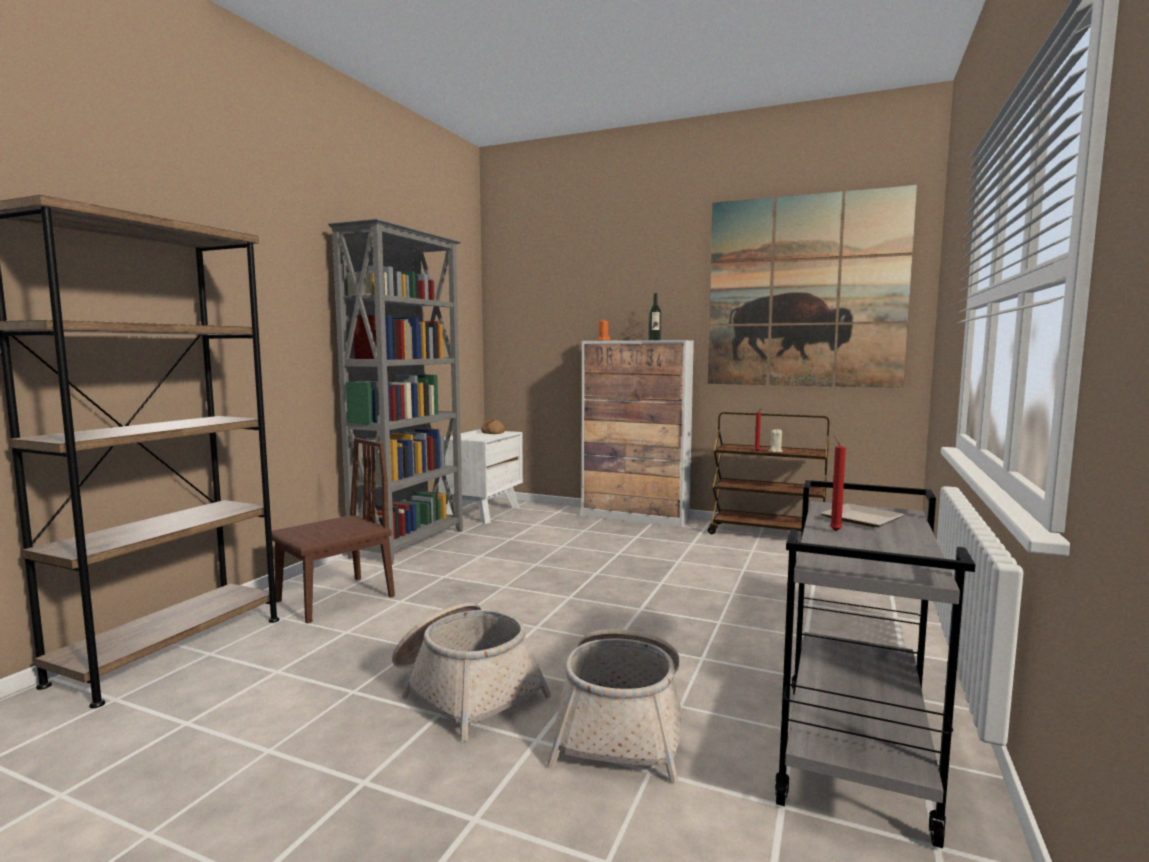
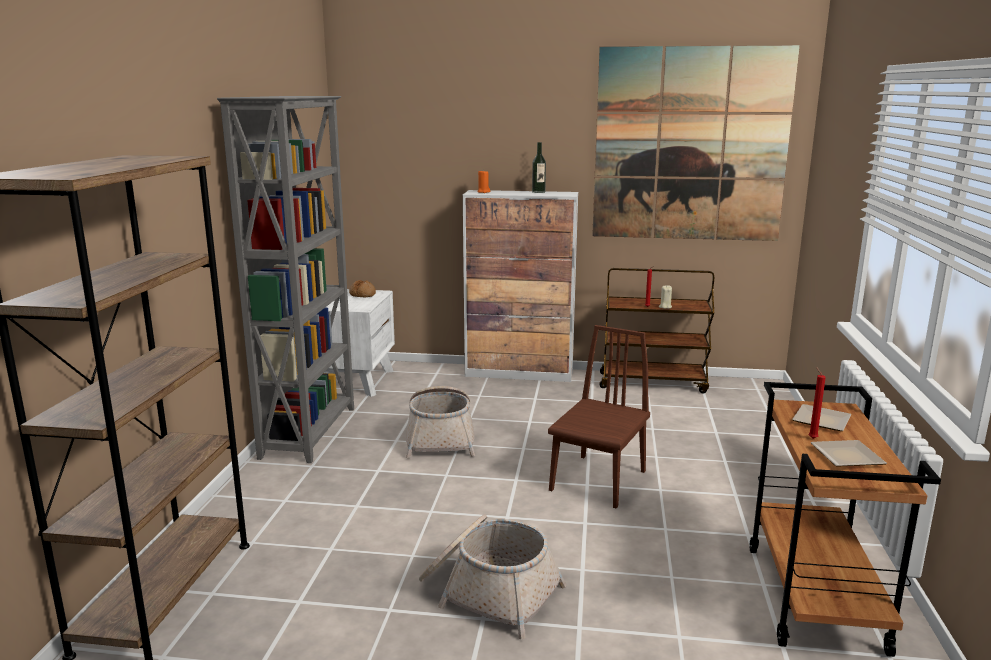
camera: 15 degrees left, 10 degrees up
(335, 599) = (287, 512): brown chair -> brown chair (598, 480)
(622, 724) = (637, 601): basket -> basket (440, 438)
(856, 758) = (816, 599): grey cart -> brown cart
(870, 547) = (847, 456): none -> plate

